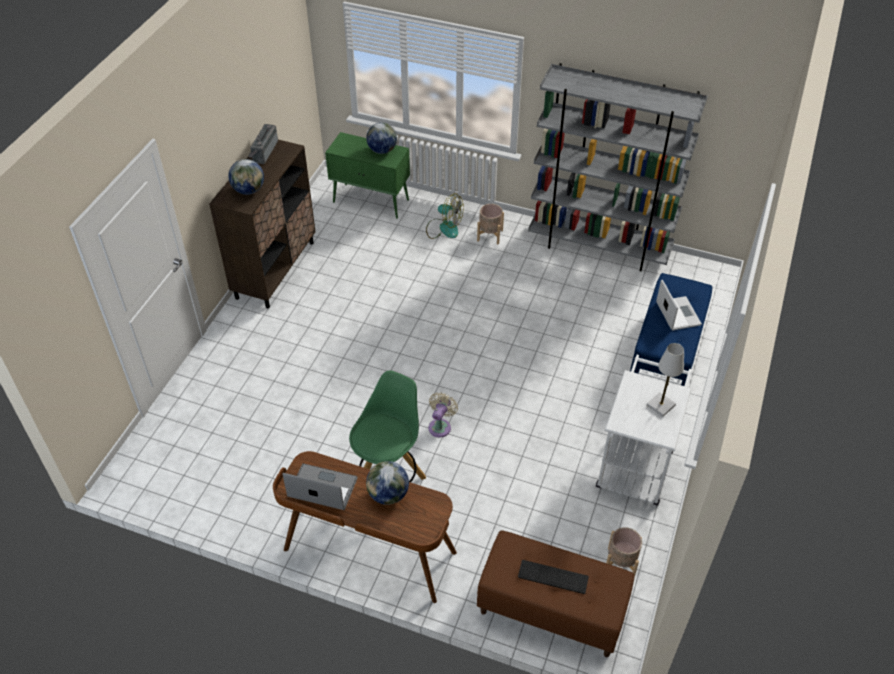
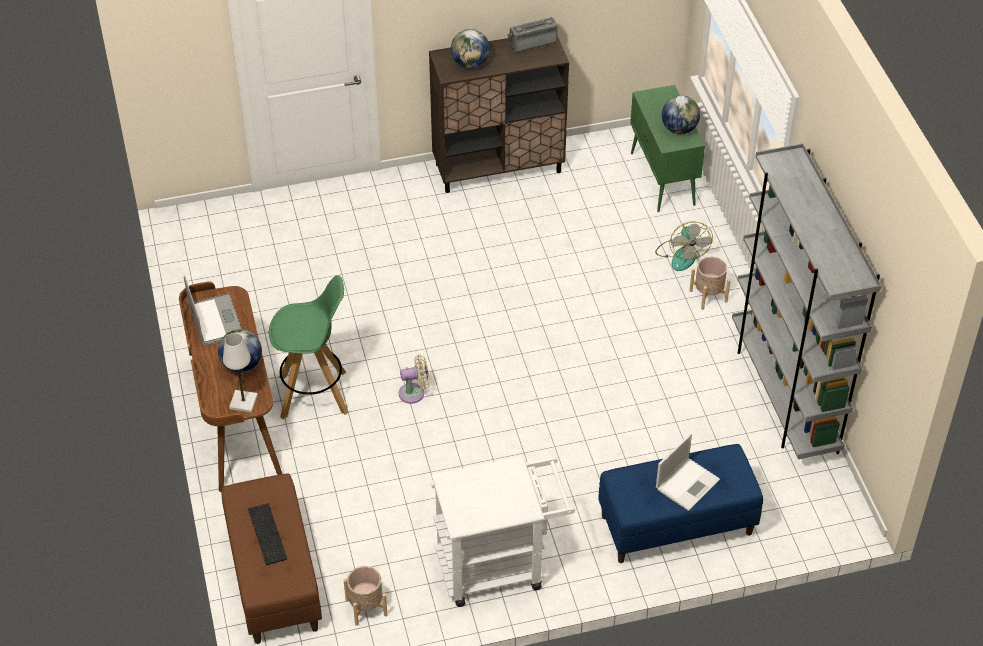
camera: 55 degrees right, 0 degrees up
(660, 405) = (498, 503): white table lamp -> white table lamp (243, 402)

